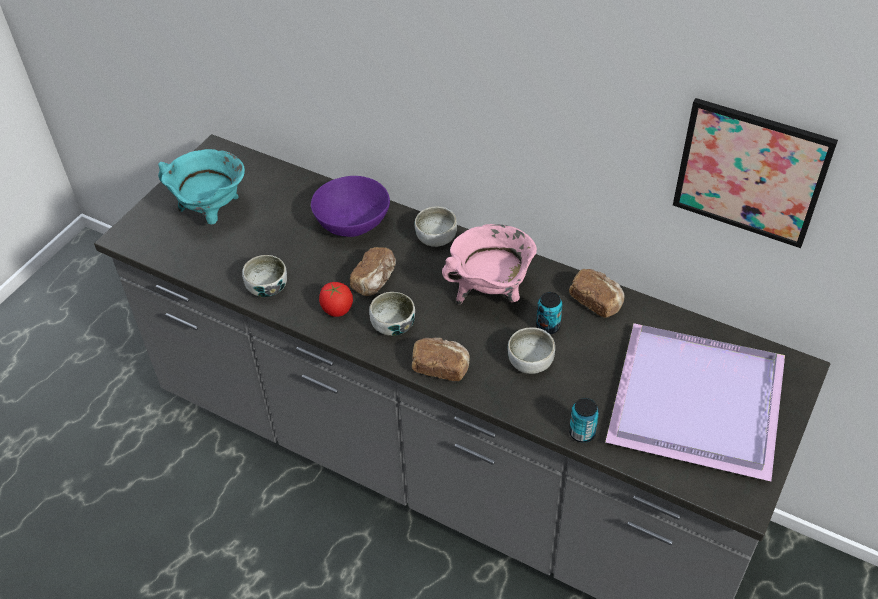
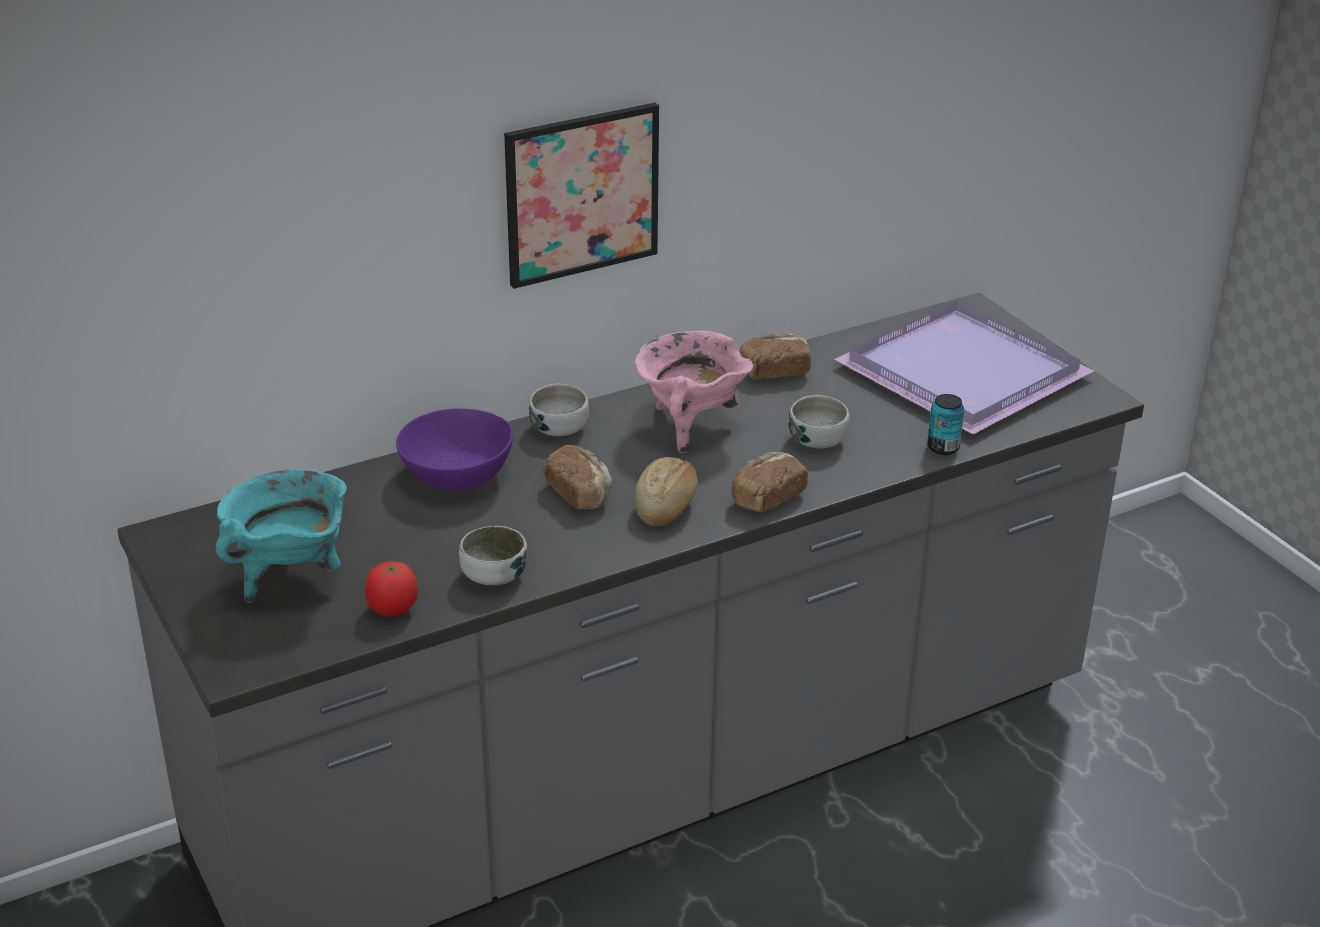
camera: 60 degrees left, 15 degrees down
(337, 310) = (597, 536): tomato -> tomato (392, 609)
(393, 324) = (667, 506): bowl -> bread
(548, 326) = (779, 412): can -> none
(750, 172) = (872, 112): picture -> picture (582, 194)

